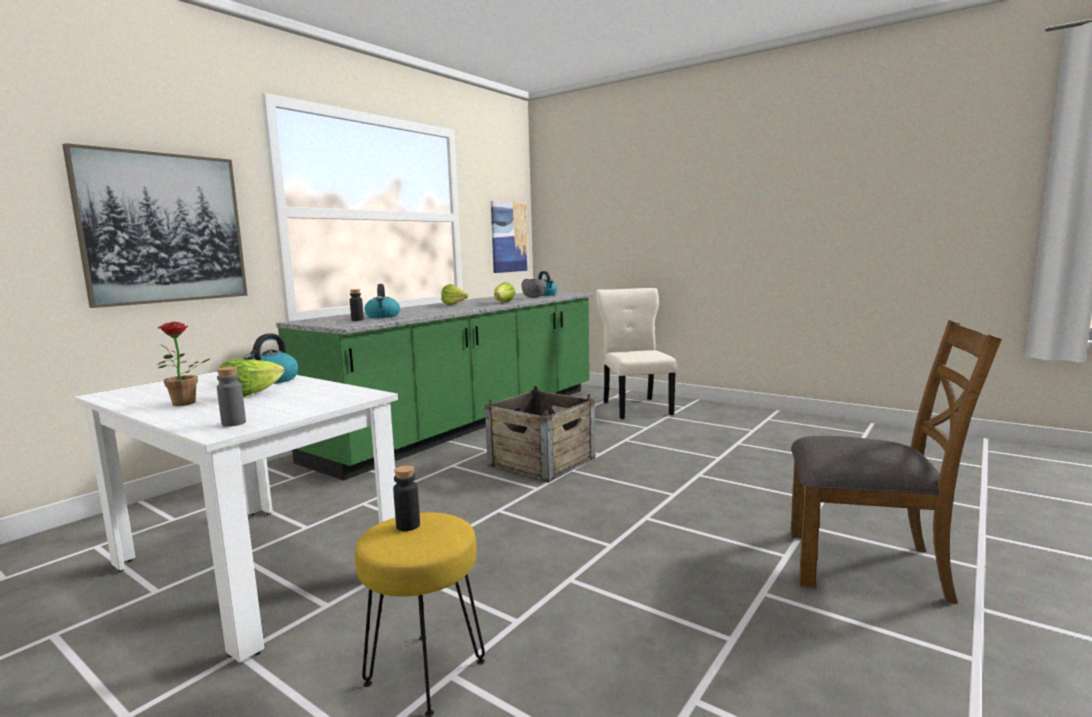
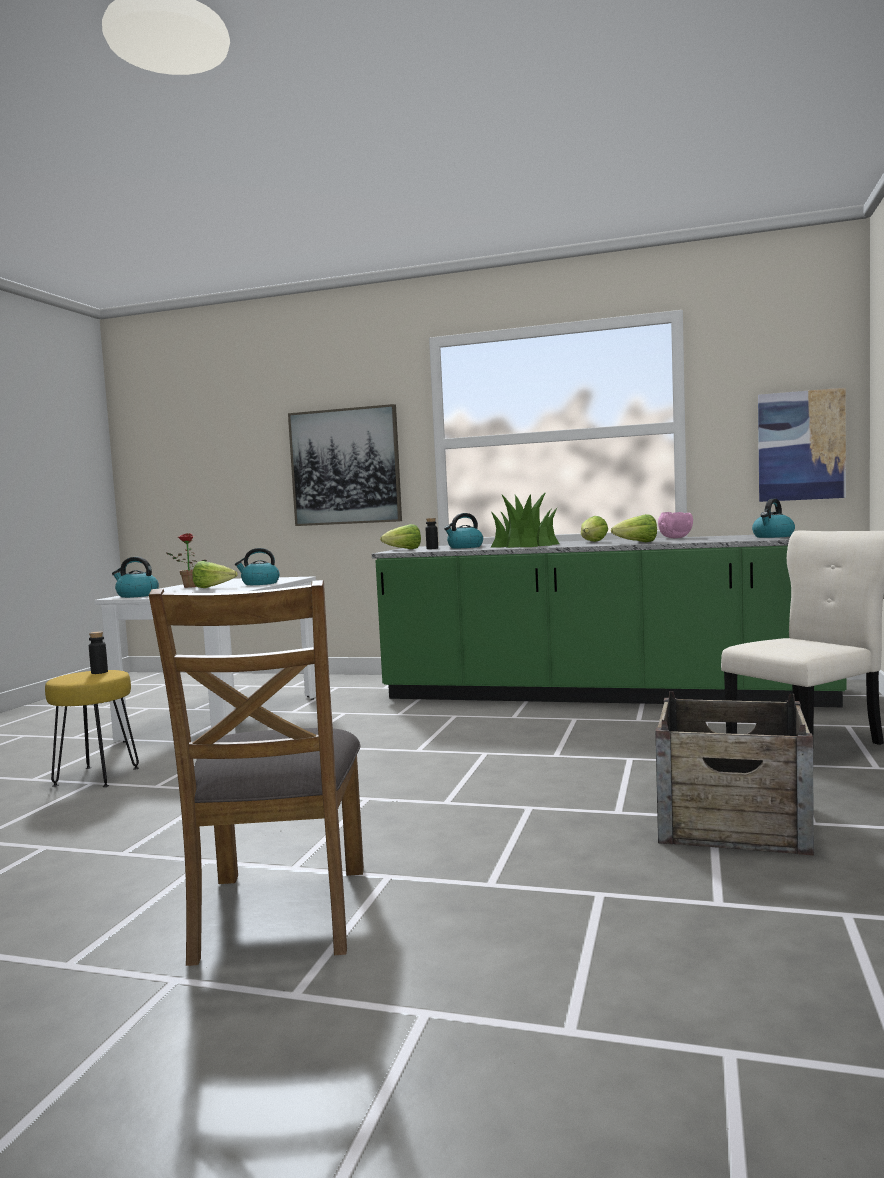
camera: 70 degrees right, 5 degrees down
(234, 423) = (136, 595): grey bottle -> kettle
(333, 323) = (404, 549): none -> lettuce
(430, 311) = (525, 545): none -> potted plant
(484, 299) = (675, 538): none -> pink bowl
(533, 297) = (725, 539): grey bowl -> none
(541, 461) = (500, 739): crate -> crate (733, 821)

